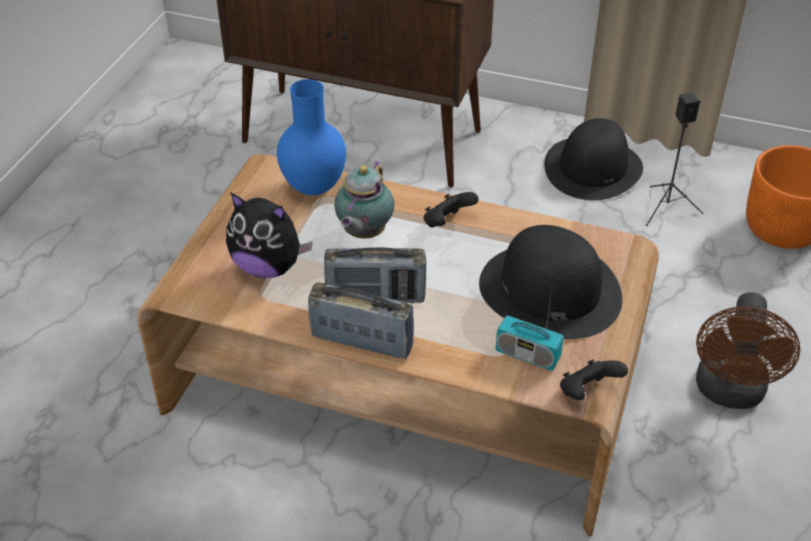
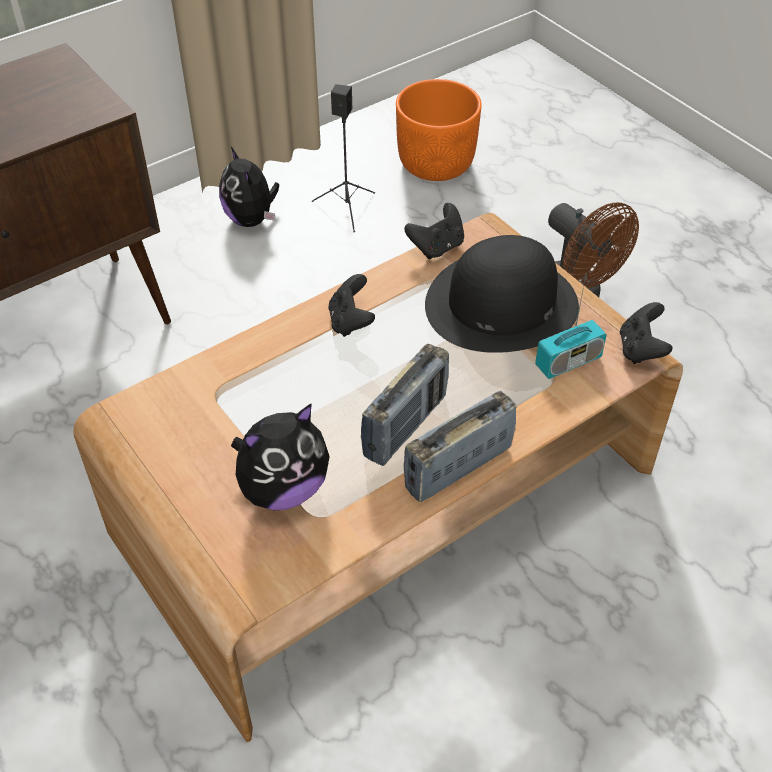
camera: 55 degrees left, 5 degrees up
(315, 188) = (197, 390): blue vase -> none
(363, 234) = (306, 389): teapot -> none
(572, 228) = (437, 247): none -> black game controller
(593, 168) = (252, 219): black hat -> plush toy

